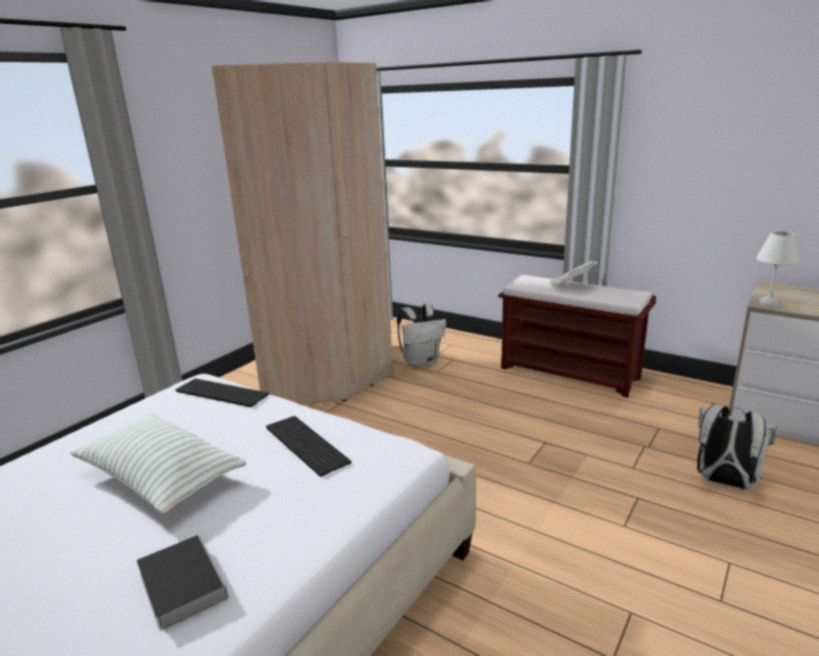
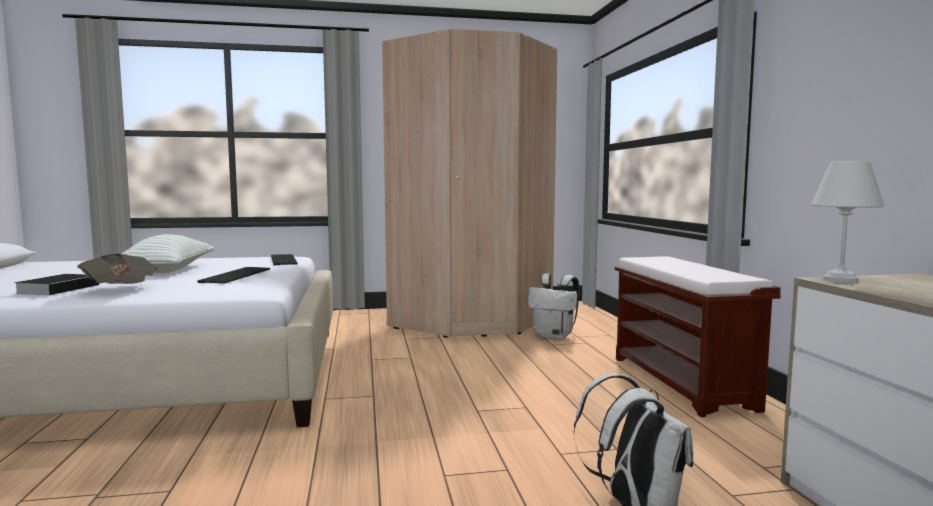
camera: 45 degrees right, 15 degrees down
(570, 285) = (689, 265): newspaper -> newspaper (121, 289)

